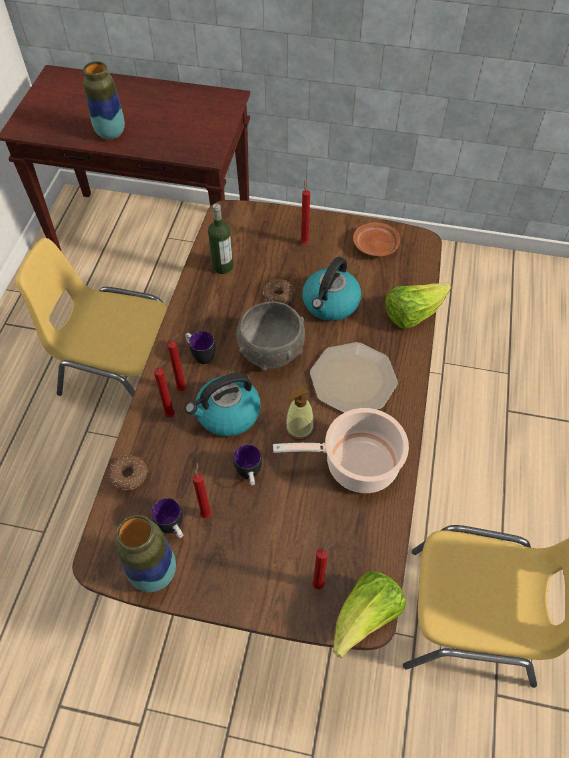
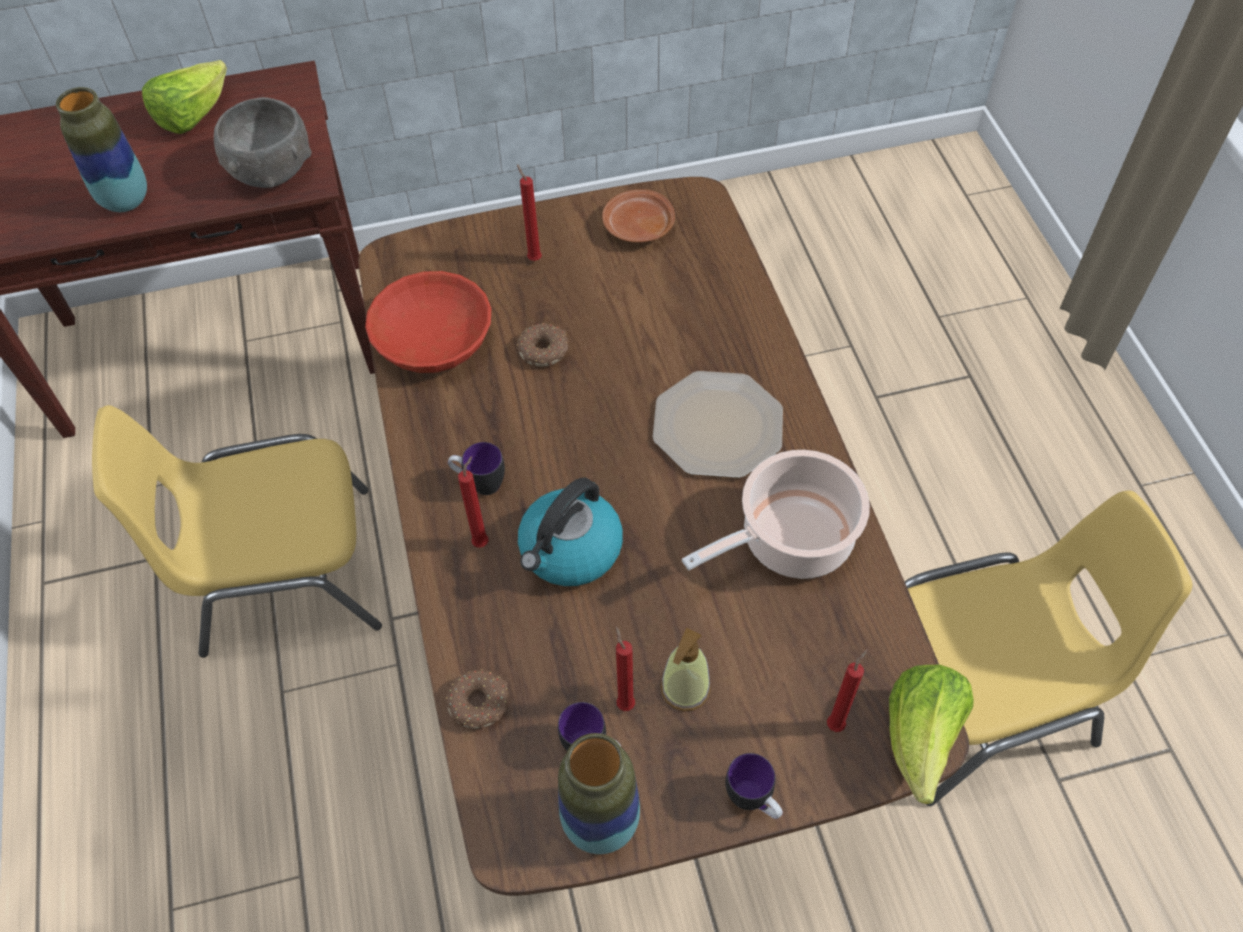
camera: 25 degrees left, 0 degrees up
(171, 414) = (488, 586): red candle -> none
(222, 266) = (433, 340): bottle -> red bowl
(249, 476) = (655, 623): mug -> mug (753, 802)
(271, 351) = (579, 434): grey bowl -> grey bowl (271, 170)
(299, 428) = (684, 525): soap dispenser -> soap dispenser (685, 689)
(330, 304) = (624, 333): kettle -> none
(412, 314) = (745, 303): lettuce -> lettuce (193, 116)

